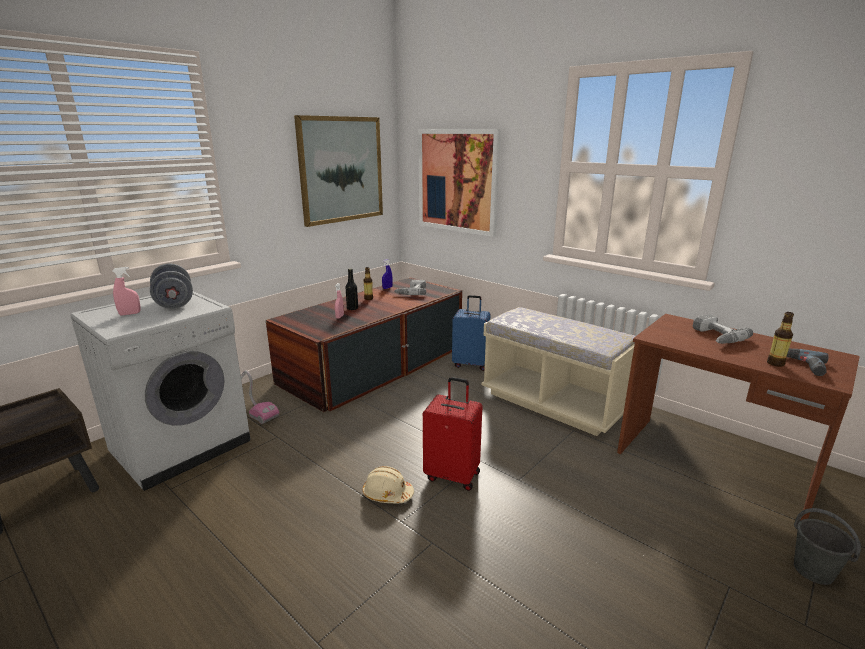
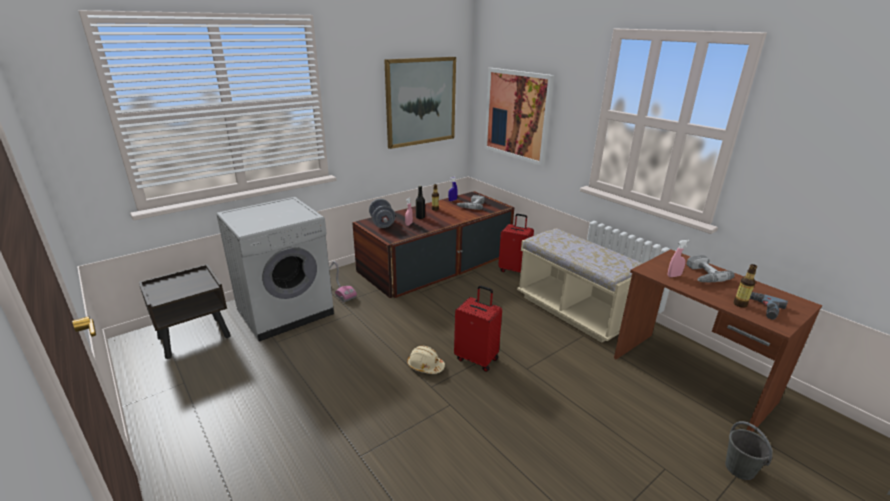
camera: 10 degrees right, 5 degrees up
(130, 314) = (255, 216): pink spray bottle -> pink spray bottle (674, 276)
(174, 303) = (285, 209): grey dumbbell -> grey dumbbell (382, 223)
(471, 364) = (514, 270): blue suitcase -> red suitcase

